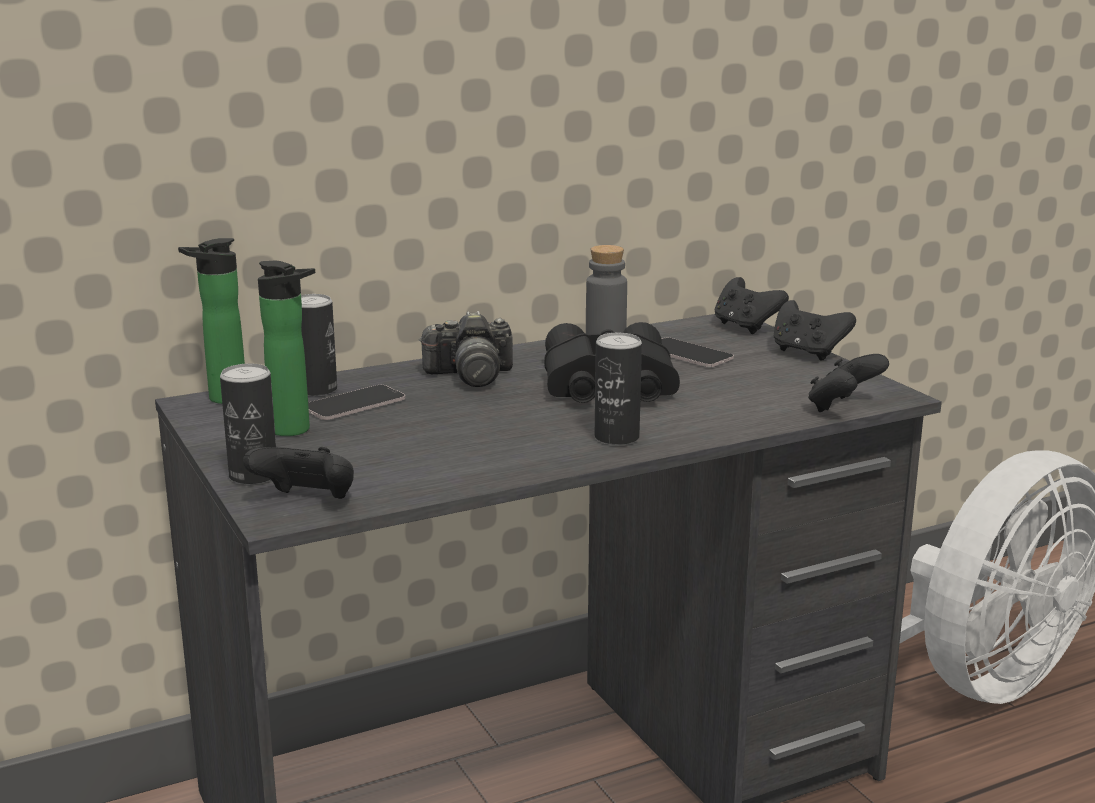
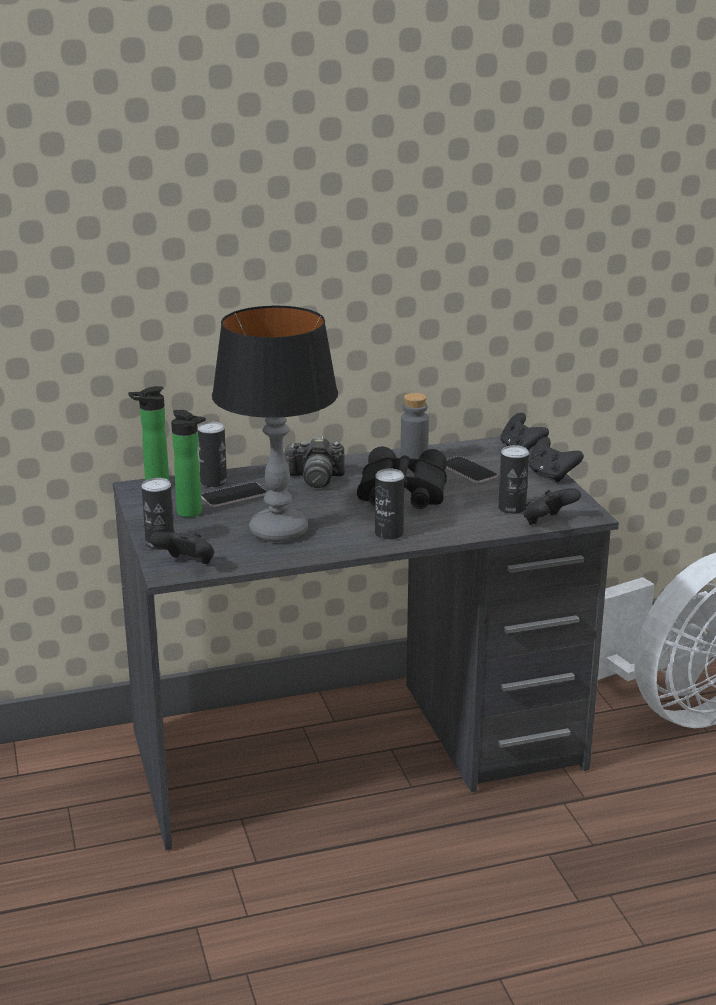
camera: 10 degrees right, 5 degrees up
(443, 446) = (279, 531): none -> table lamp
(779, 394) = (512, 508): none -> can

